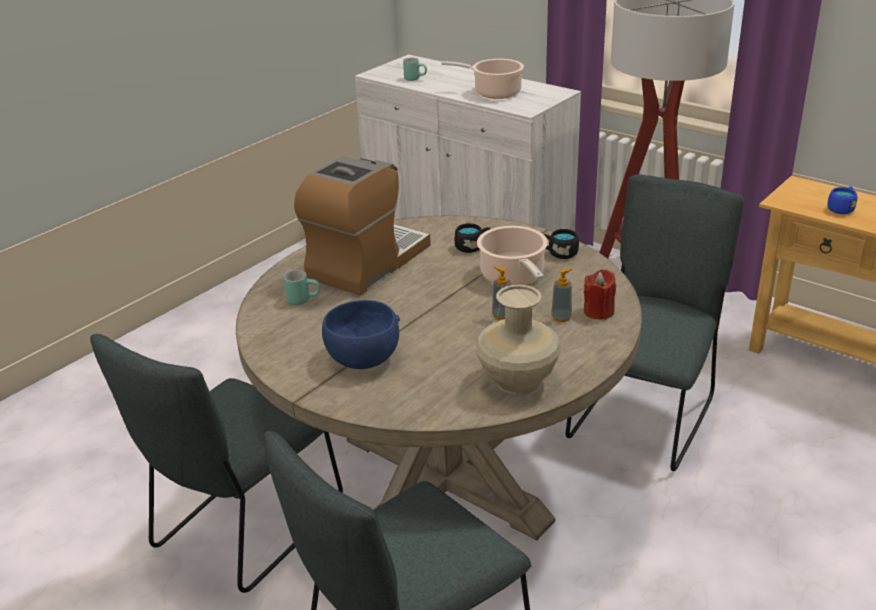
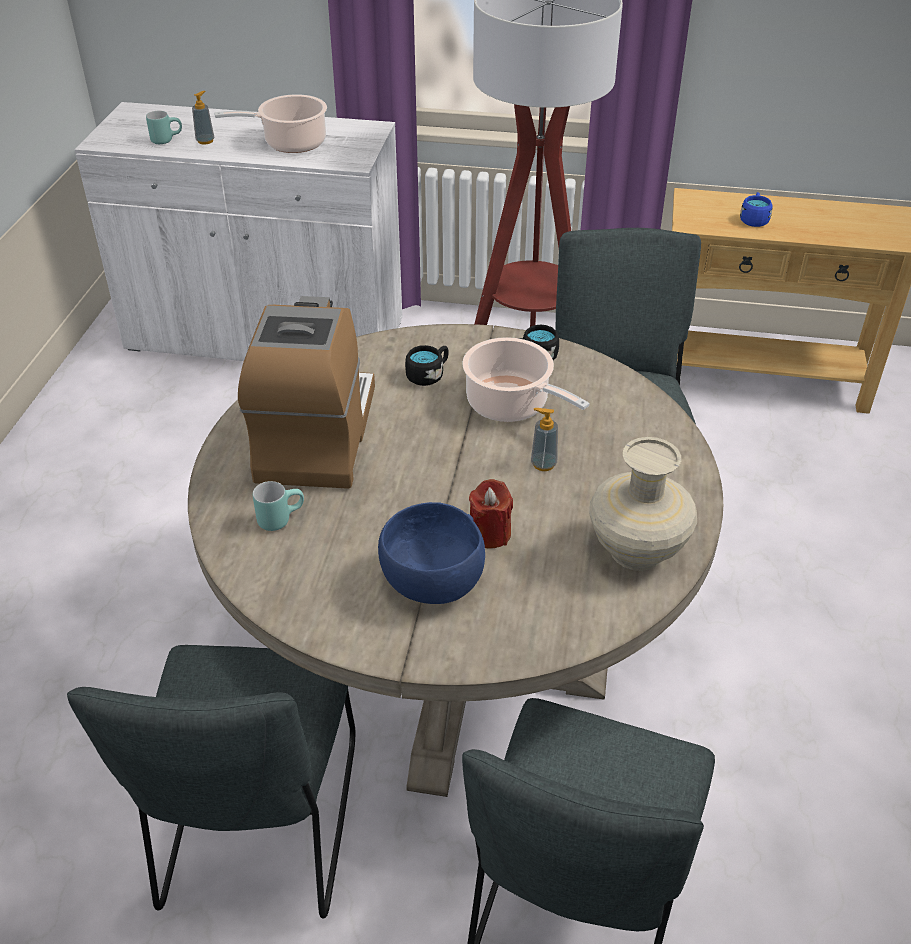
camera: 30 degrees left, 10 degrees up
(561, 317) = (610, 445): soap dispenser -> soap dispenser (205, 141)
(598, 311) = (642, 425): red candle -> red candle (490, 534)

